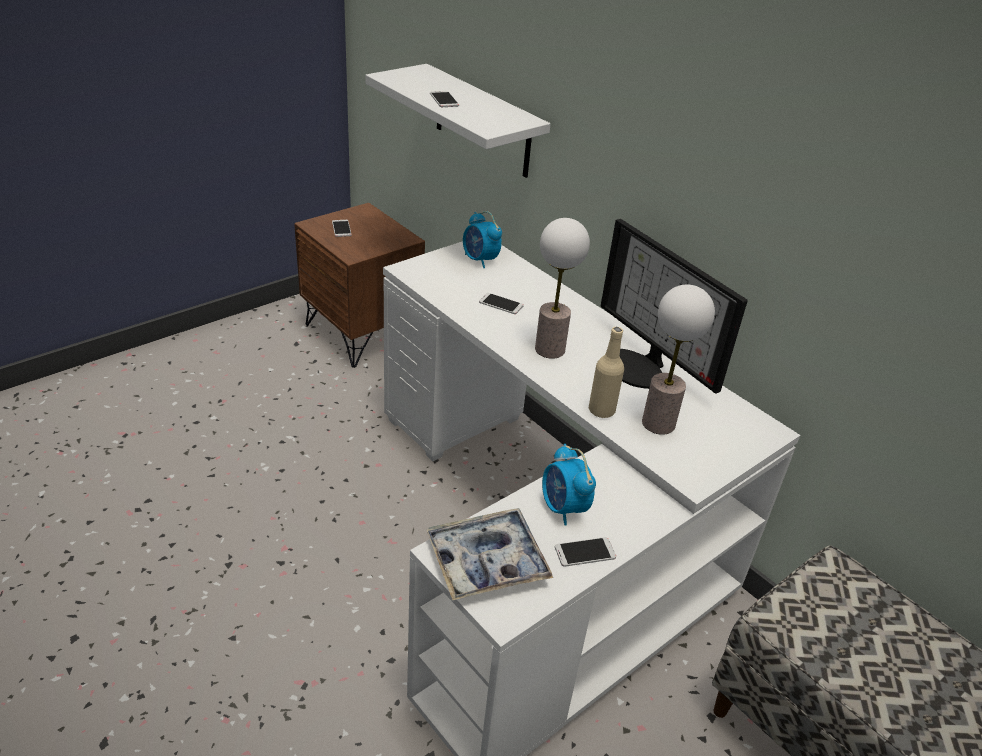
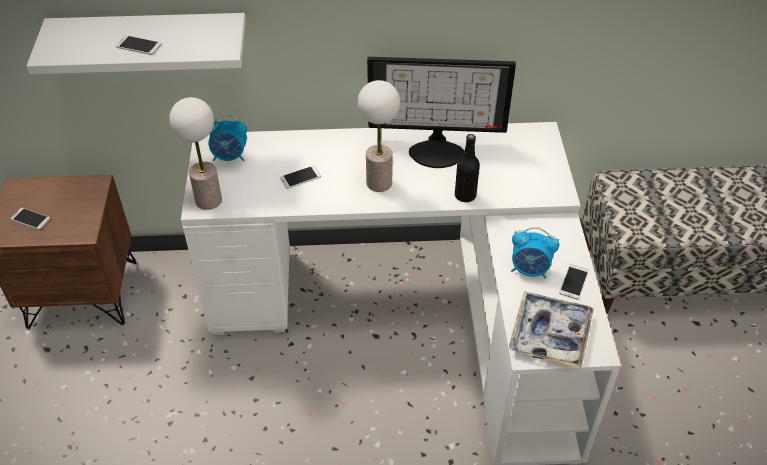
camera: 50 degrees left, 10 degrees up
(601, 410) = (465, 195): beige bottle -> black bottle
(658, 423) = (498, 176): table lamp -> table lamp (208, 200)

